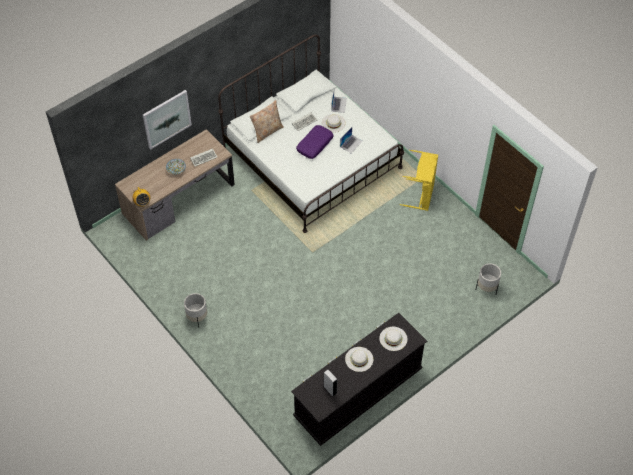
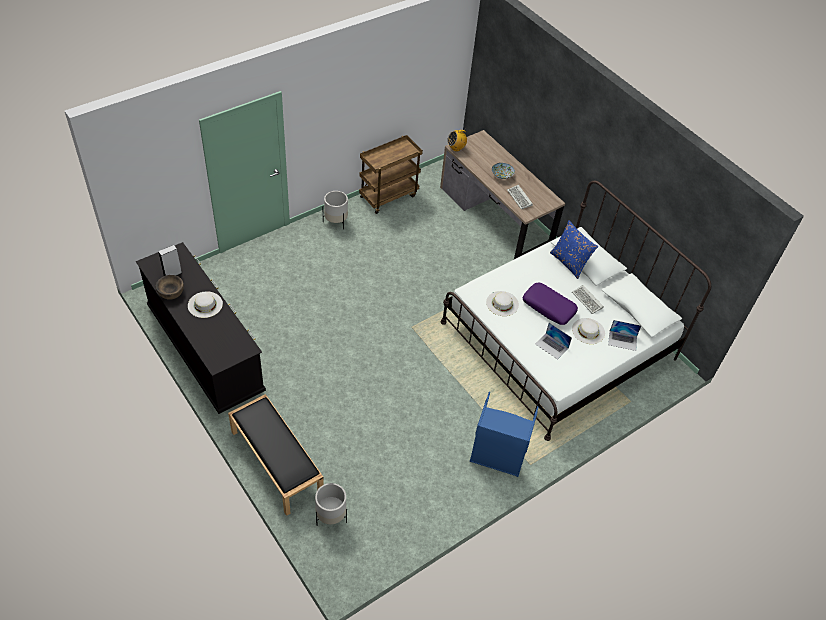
camera: 90 degrees right, 5 degrees down
(159, 279) = (388, 196): none -> brown cart
(167, 119) = (545, 134): picture -> none
(267, 131) = (569, 263): beige pillow -> blue pillow
(350, 386) = (171, 292): none -> brown bowl
(393, 338) = (224, 341): white hat -> white hat (502, 303)
(421, 195) = (497, 458): yellow laundry basket -> blue laundry basket
(452, 326) = (275, 462): none -> black bench

